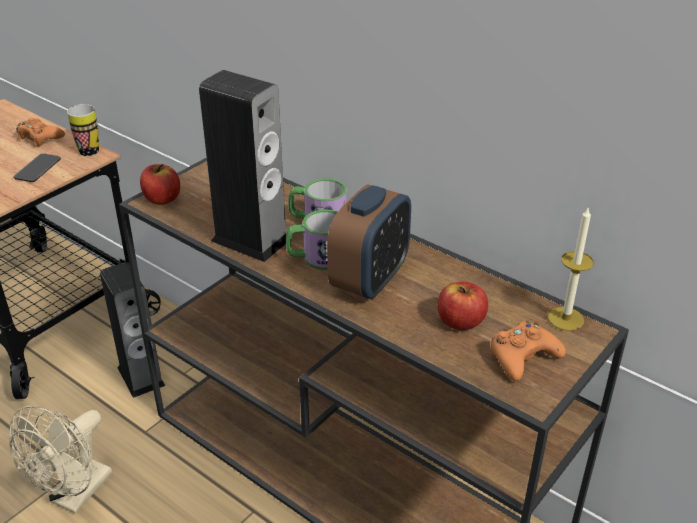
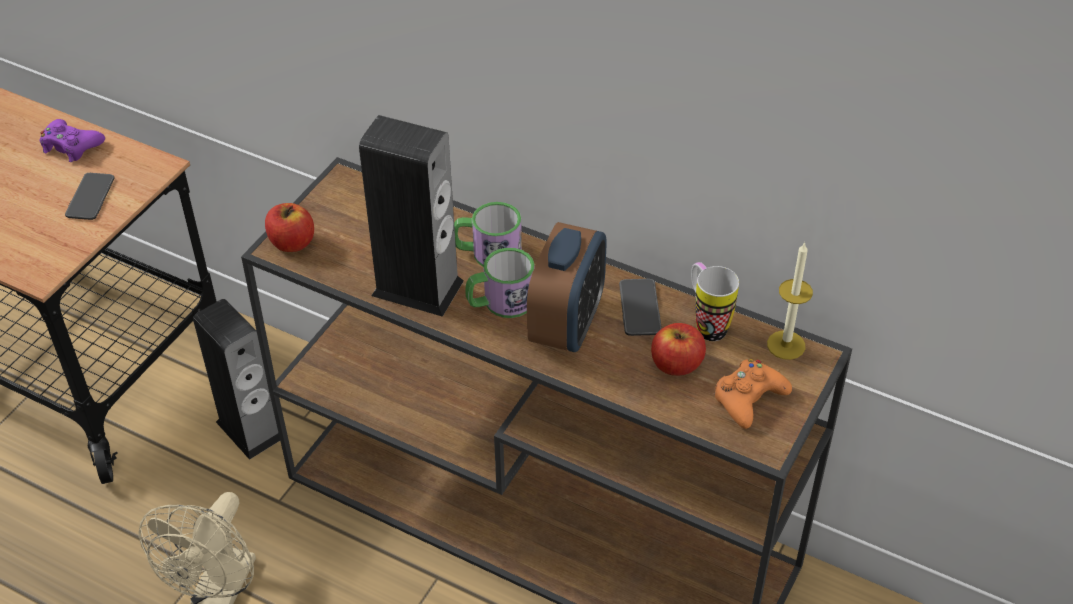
camera: 10 degrees left, 10 degrees up
(39, 137) = (71, 146): orange game controller -> purple game controller
(88, 148) = (144, 156): mug -> mug (706, 323)
(437, 275) = (639, 308): none -> phone

